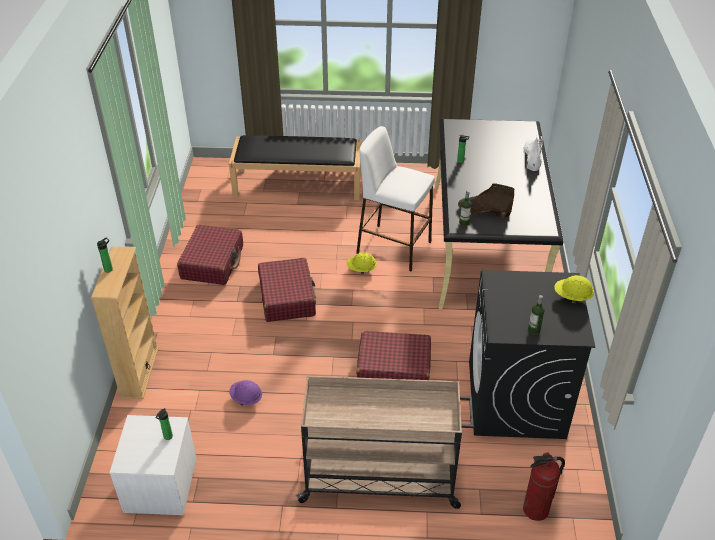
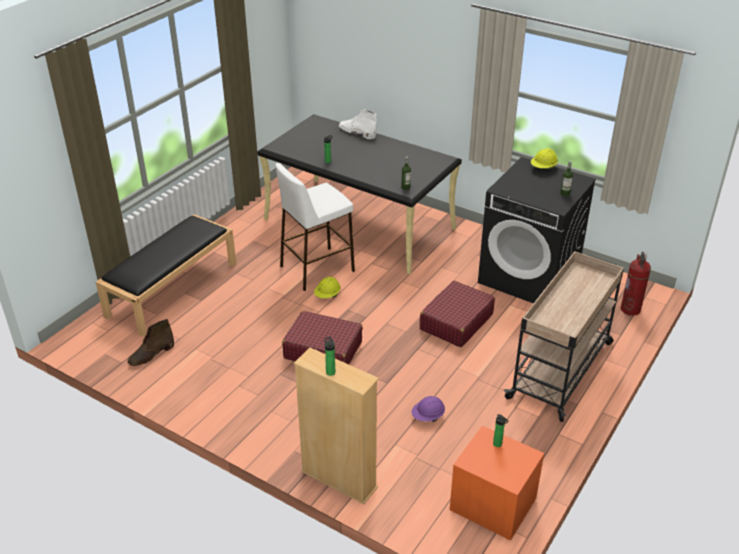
camera: 60 degrees left, 5 degrees down
(160, 485) = (493, 505): white nightstand -> orange nightstand
(212, 262) = (229, 381): red suitcase -> none
(483, 210) = (399, 174): brown boot -> brown boot (151, 354)

